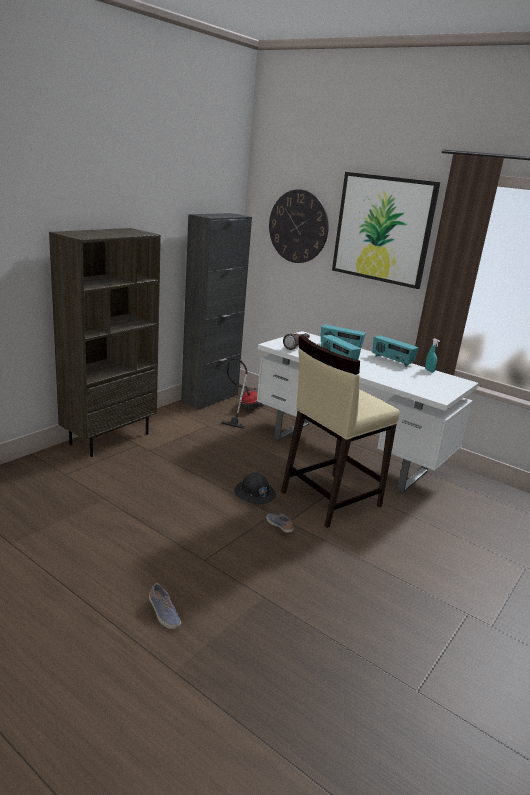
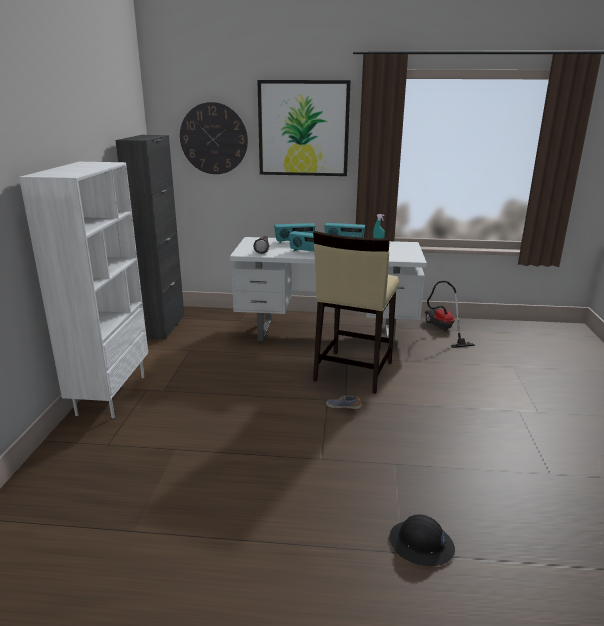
camera: 30 degrees left, 0 degrees up
(109, 438) = (111, 394): brown bookcase -> white bookcase
(163, 614) = (342, 515): shoe -> none
(244, 410) = (206, 327): vacuum cleaner -> vacuum cleaner (442, 330)
(254, 493) = (295, 390): black hard hat -> black hard hat (421, 544)

